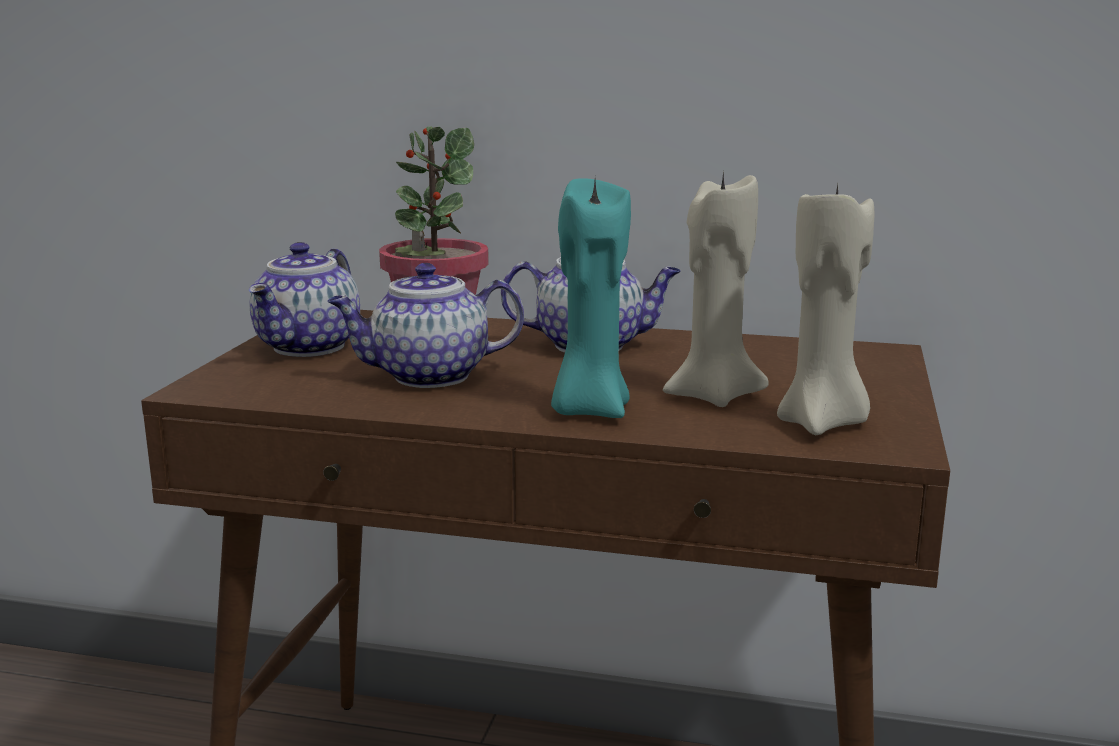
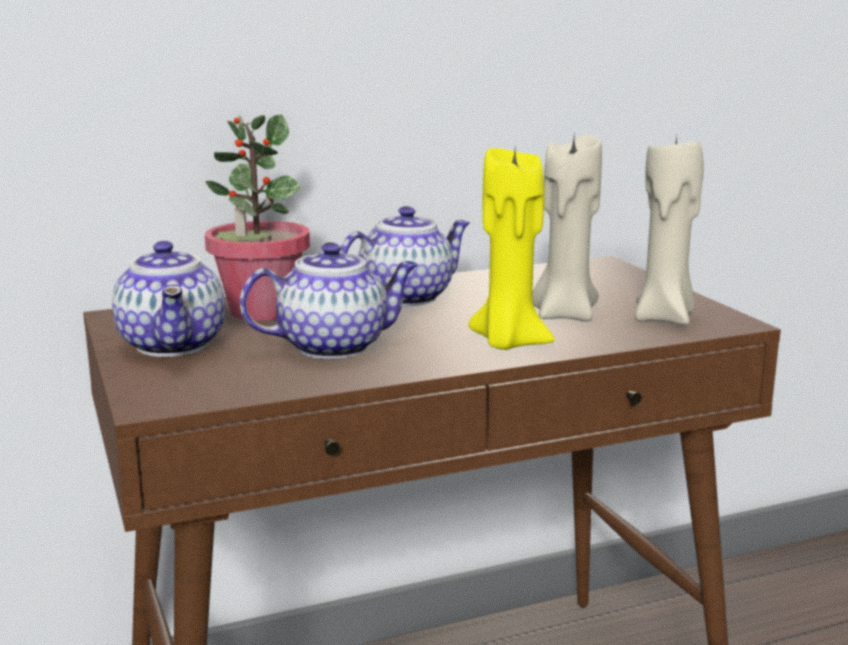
camera: 35 degrees left, 0 degrees up
(428, 376) = (334, 346): teapot -> teapot turned 150 degrees counterclockwise
(589, 410) = (508, 343): turquoise candle -> yellow candle

